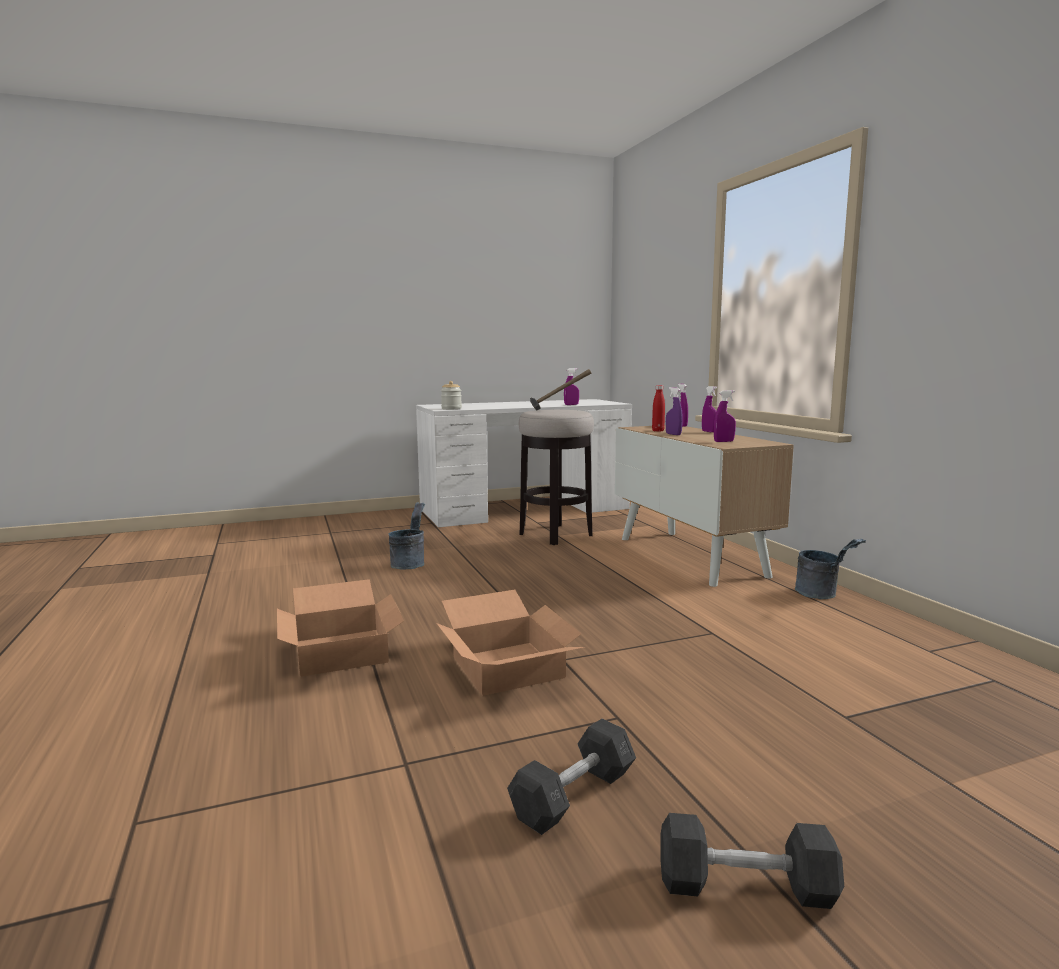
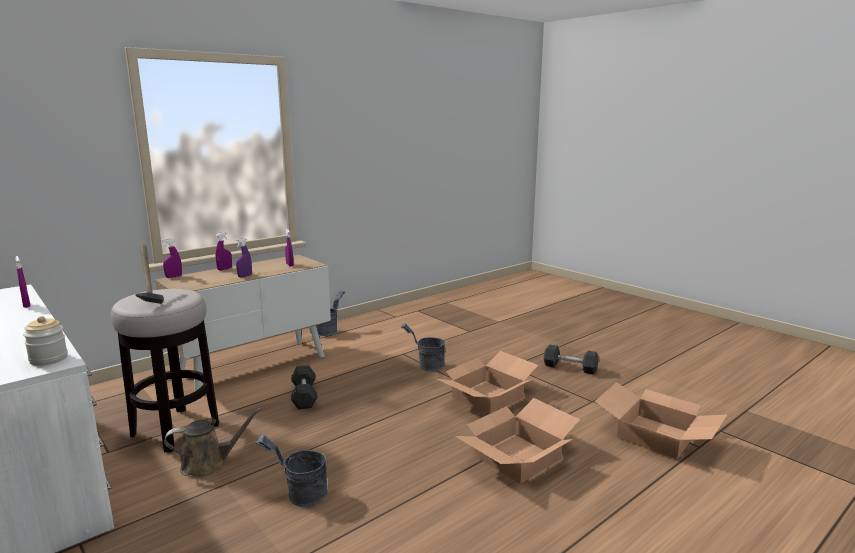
camera: 110 degrees left, 5 degrees up
(224, 787) = (657, 436): none -> cardboard box
(488, 543) = (208, 464): none -> brown watering can
(651, 642) = (426, 366): none -> grey bucket
(658, 431) = (217, 280): red bottle -> none
(745, 886) = (578, 344): grey dumbbell -> grey dumbbell (304, 396)

